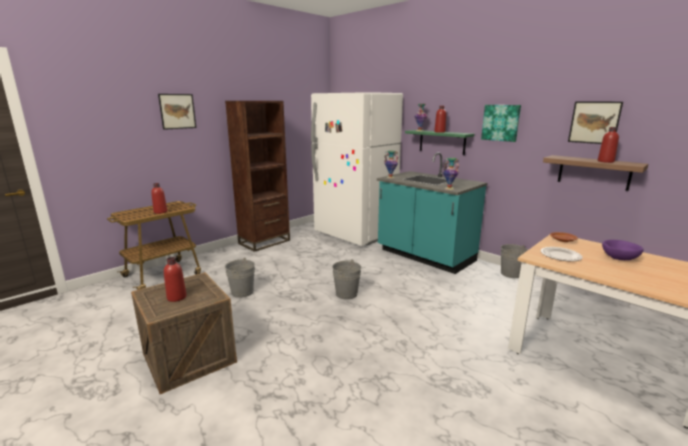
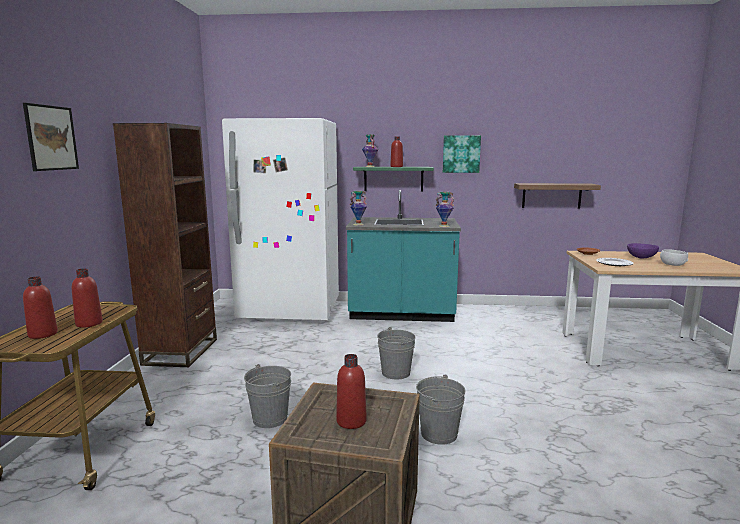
camera: 40 degrees left, 5 degrees down
(511, 274) = (492, 308): grey bucket -> grey bucket (439, 433)
(594, 122) = (547, 150): picture -> none
(605, 161) = (567, 184): red bottle -> red bottle (43, 334)
(636, 274) = (672, 264): none -> white bowl

